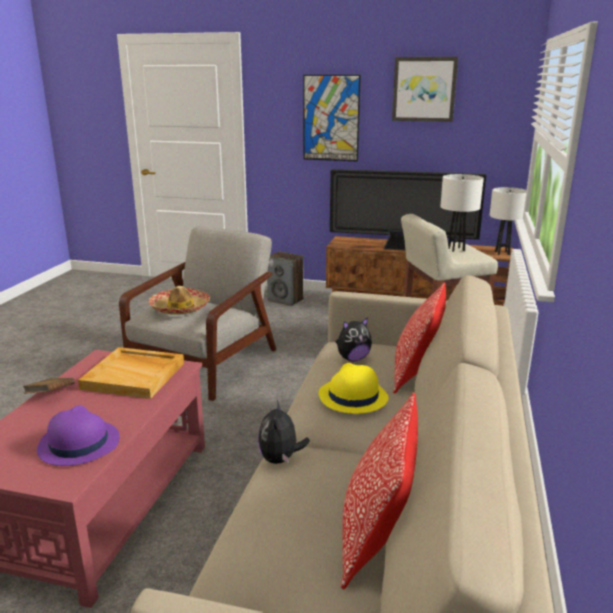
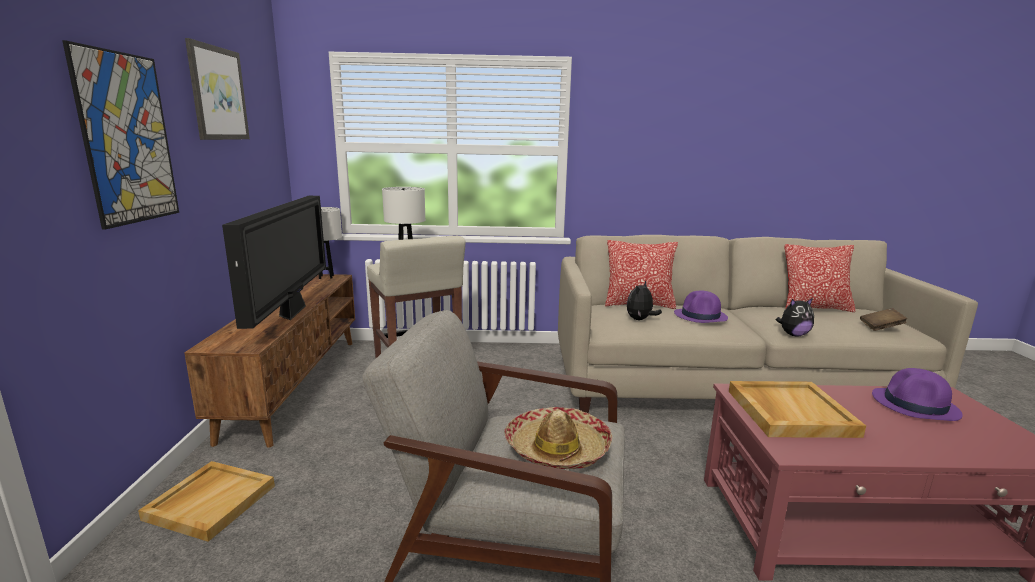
camera: 105 degrees left, 5 degrees down
(51, 395) = (902, 452): brown book -> brown book (881, 327)
(286, 300) = (211, 501): speaker -> beige tray
(352, 397) = (700, 316): yellow hat -> purple hat
(353, 359) = (640, 319): plush toy -> plush toy turned 105 degrees counterclockwise

